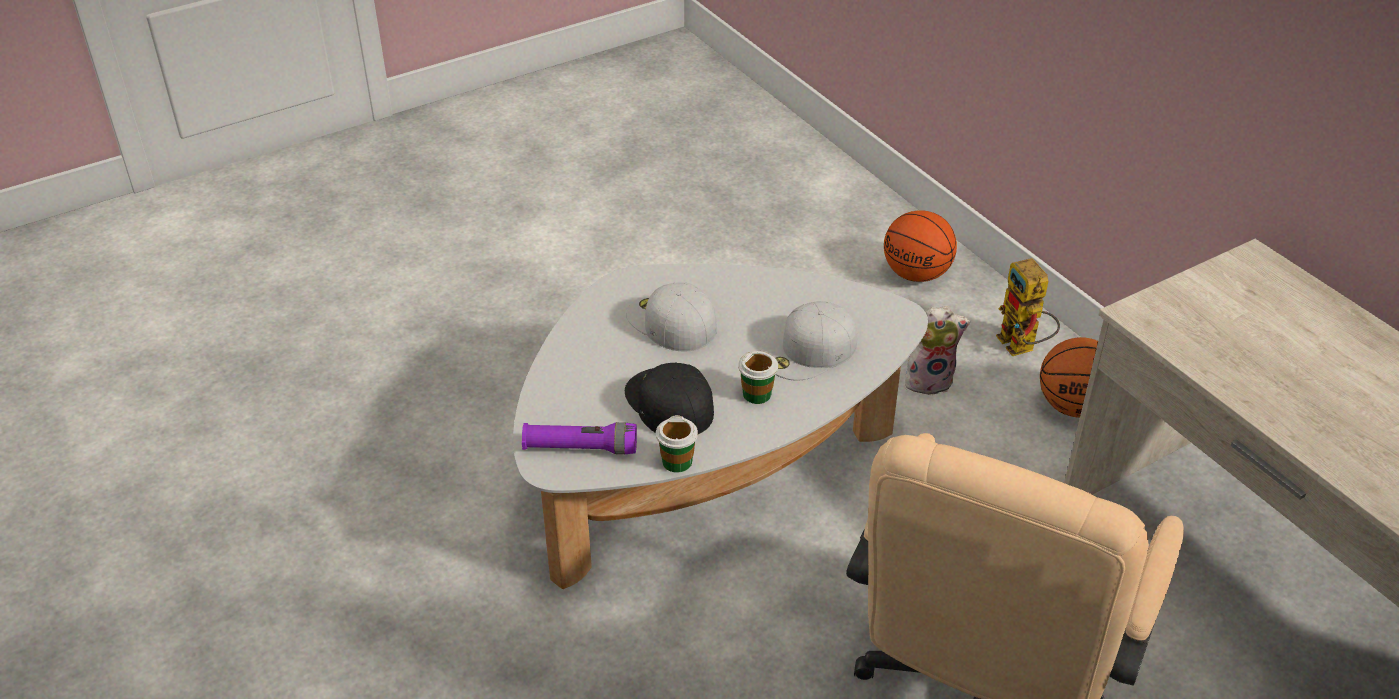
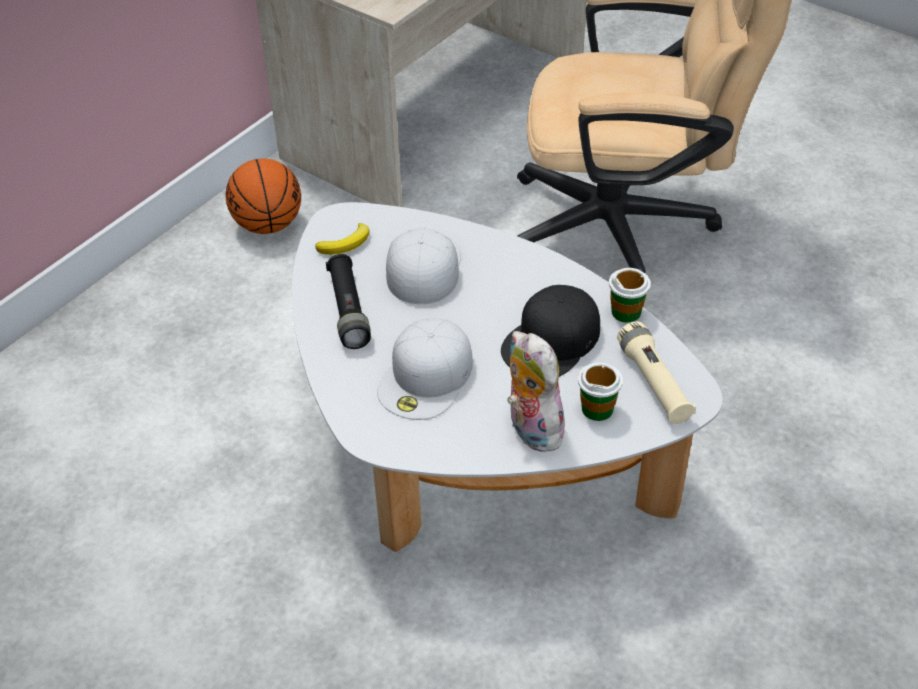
camera: 110 degrees left, 5 degrees up
(580, 448) = (653, 383): purple flashlight -> beige flashlight
(757, 394) = (504, 285): cup -> cup (597, 408)
(774, 297) = (348, 311): none -> black flashlight
(809, 351) = (422, 266): white cap -> white cap turned 120 degrees counterclockwise
(864, 313) = (346, 243): none -> banana
(917, 274) = (87, 361): basketball -> none
(929, 380) = (266, 319): plush toy -> plush toy (531, 429)
(1022, 347) = (193, 267): toy robot -> none

